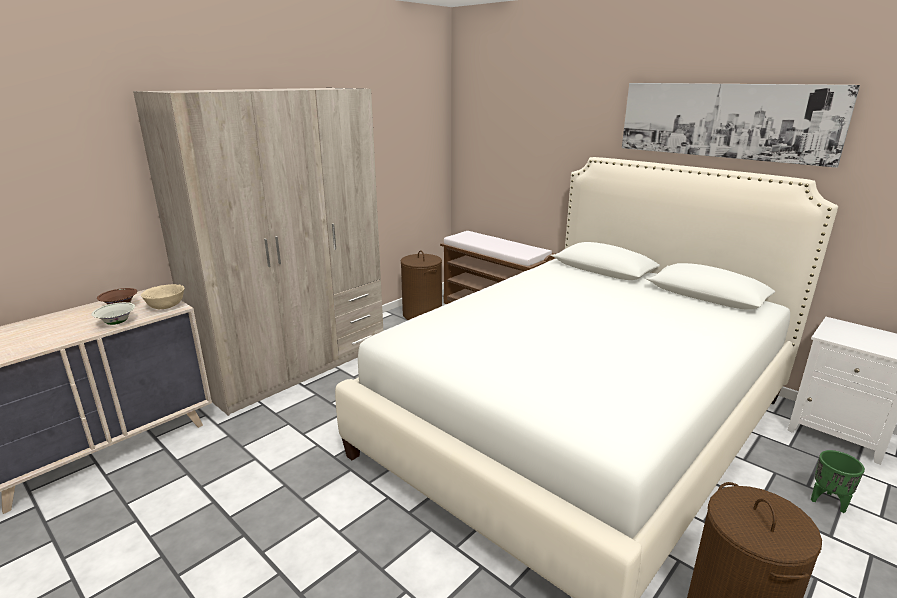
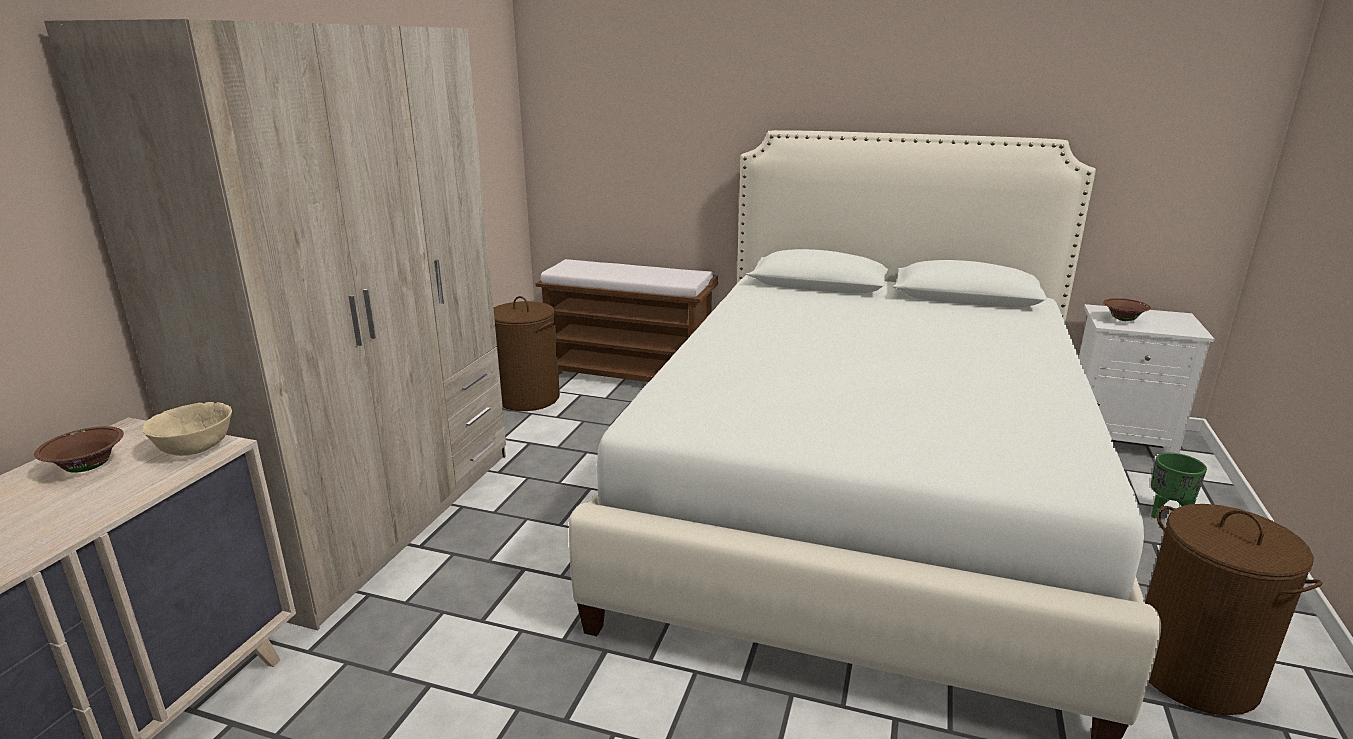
camera: 25 degrees left, 0 degrees up
(117, 323) = (119, 497): white bowl -> none
(724, 120) = (948, 72): picture -> none
(846, 335) = (1123, 320): none -> brown bowl

